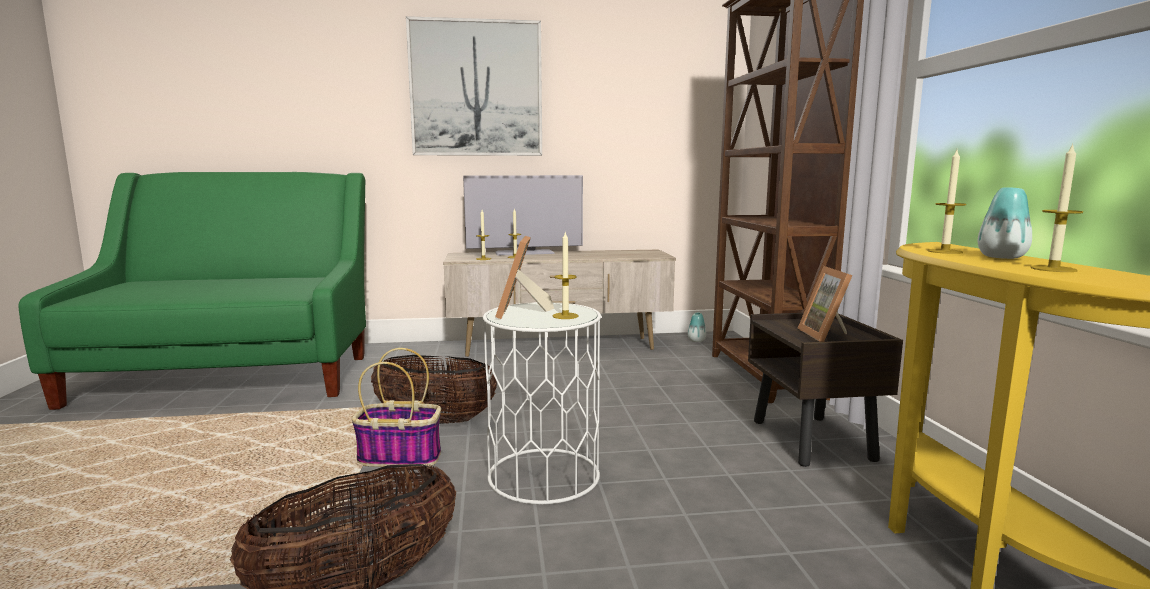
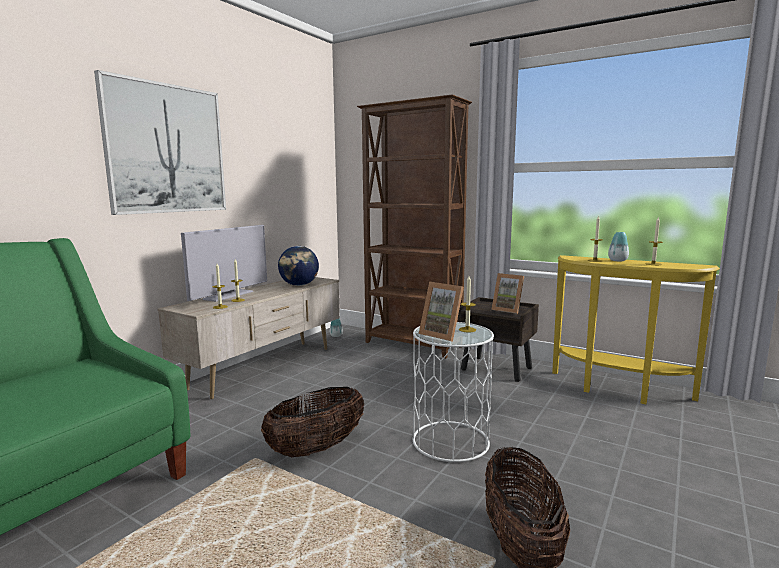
camera: 50 degrees left, 0 degrees up
(401, 456) = (357, 479): basket -> none
(613, 255) = (299, 285): none -> globe

